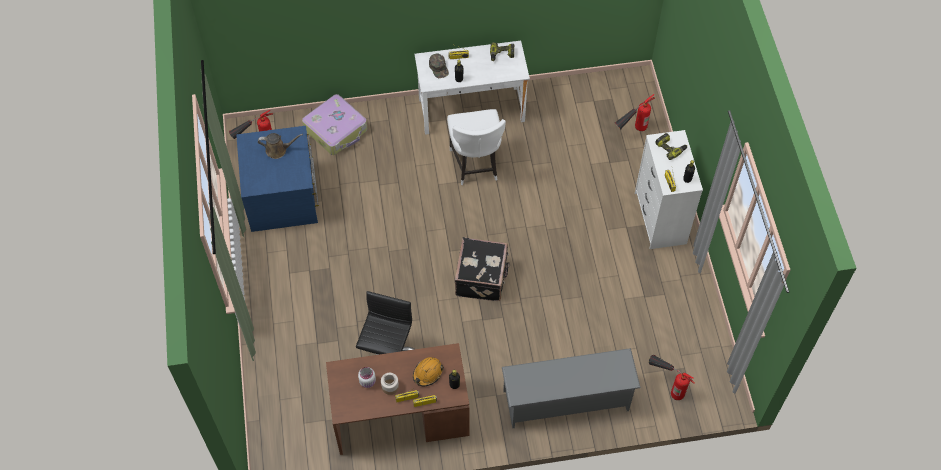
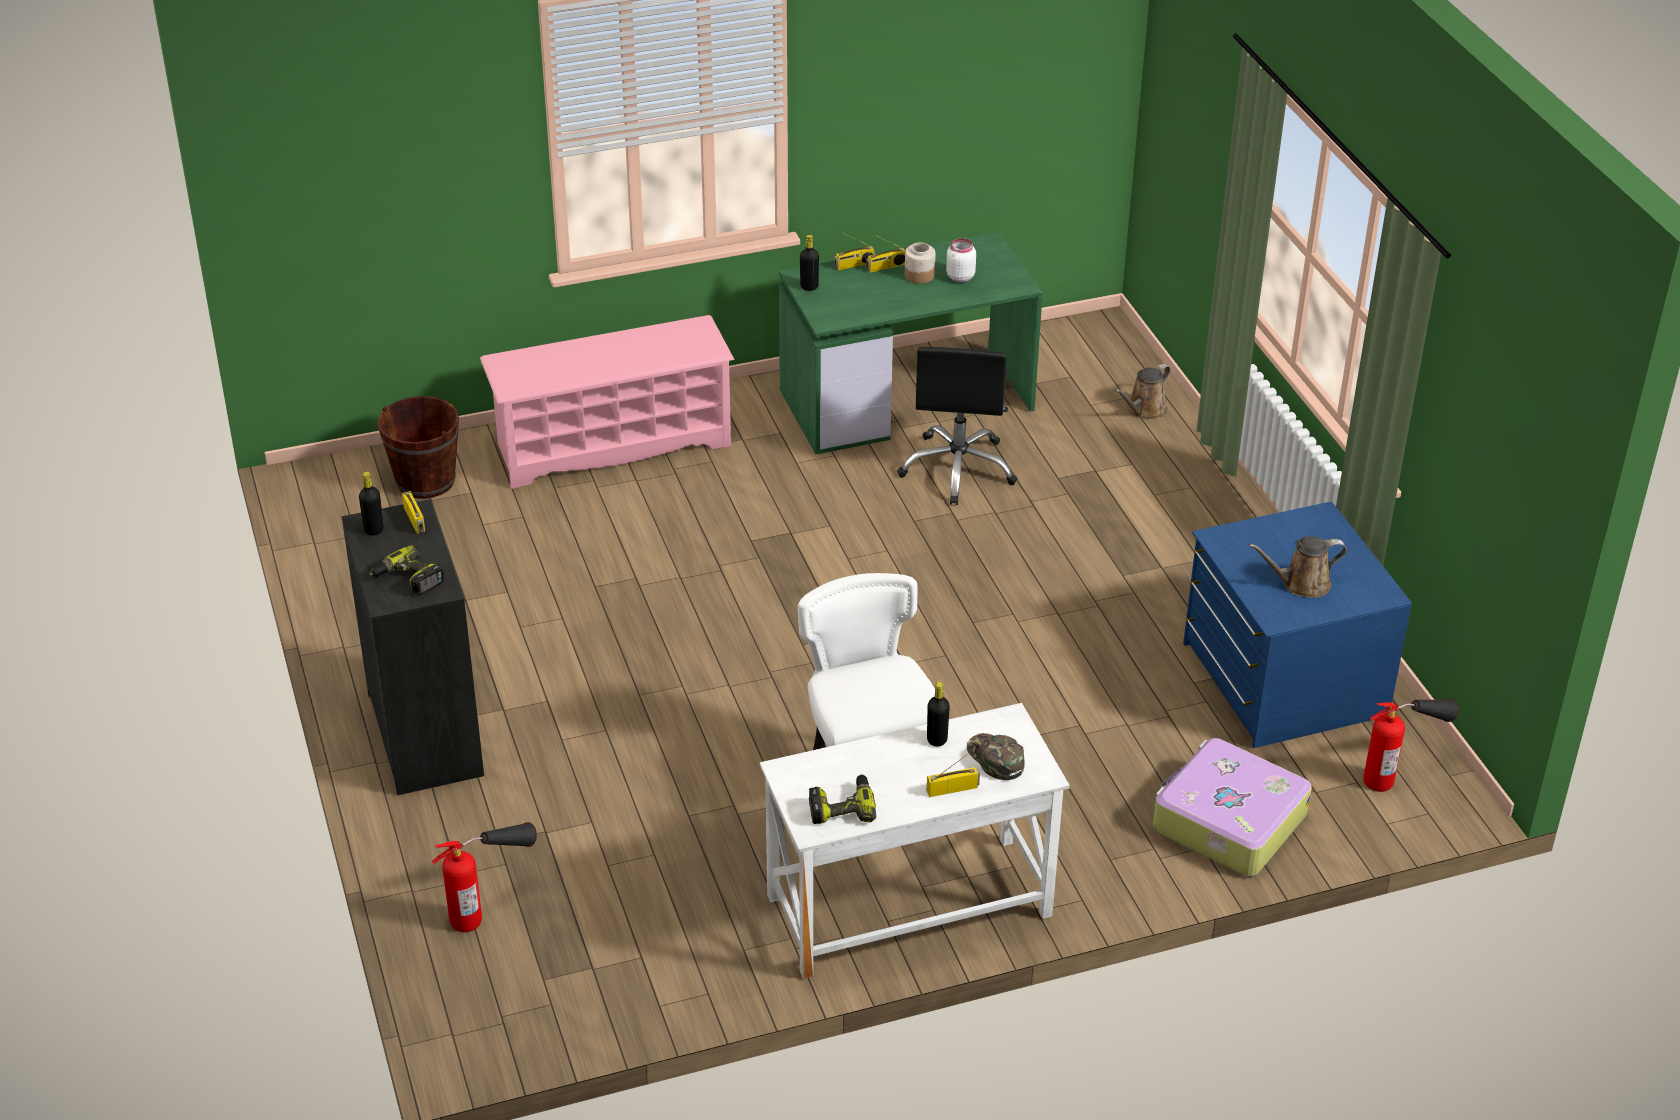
camera: 170 degrees right, 20 degrees down
(274, 387) = (1144, 410): none -> brown watering can
(400, 416) = (907, 399): brown desk -> green desk
(427, 373) = (860, 295): orange hard hat -> none
(482, 278) = (805, 592): black suitcase -> none
(566, 401) = (613, 445): grey shoe rack -> pink shoe rack
(659, 218) = (426, 734): white dresser -> black dresser
(667, 386) = (425, 481): fire extinguisher -> brown bucket

